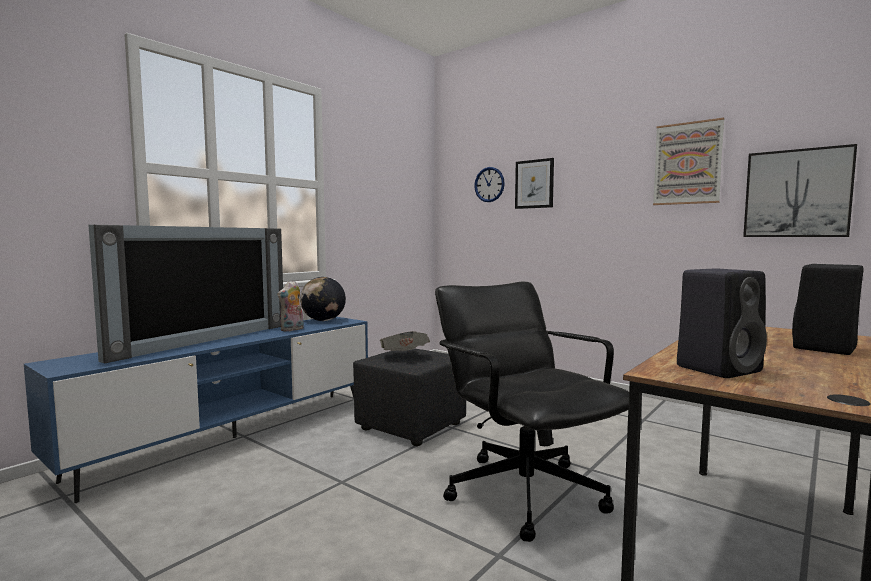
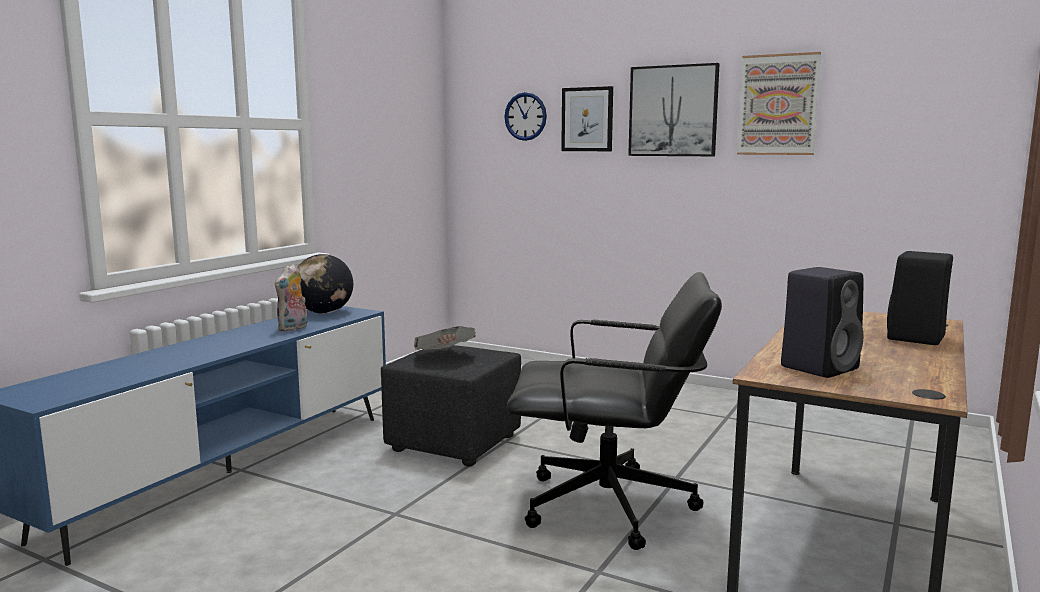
camera: 10 degrees left, 5 degrees up
(201, 340) = (183, 350): television -> none
(525, 492) = (610, 507): black office chair -> black office chair turned 135 degrees clockwise
(797, 193) = (897, 148): picture -> picture (673, 111)

